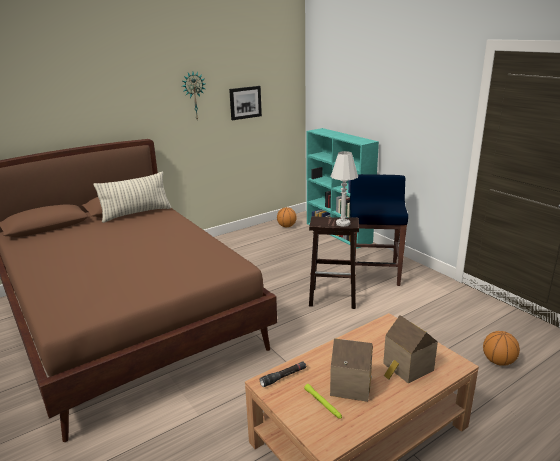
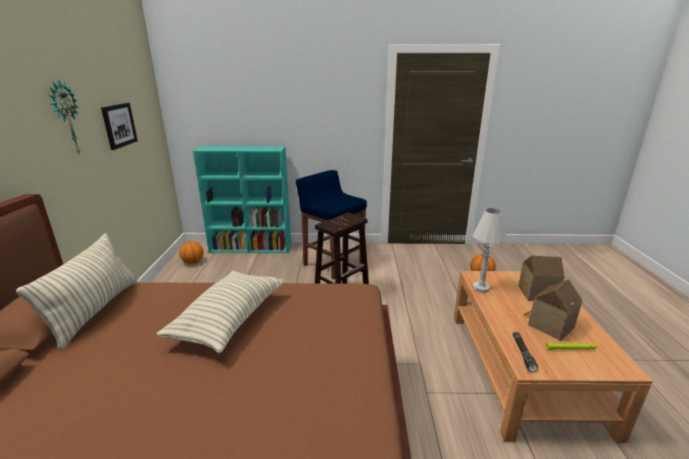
camera: 55 degrees left, 0 degrees up
(160, 243) = (229, 320): none -> pillow
(342, 223) = (350, 220): white table lamp -> white table lamp (481, 288)

